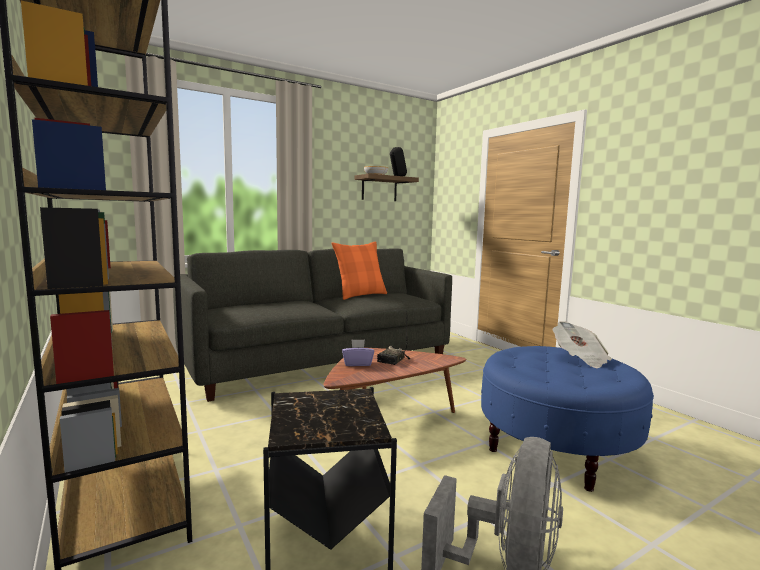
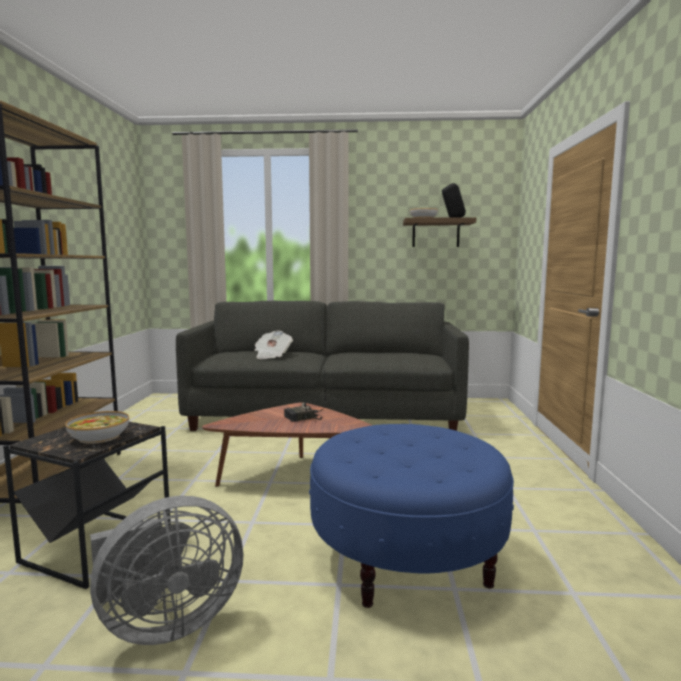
camera: 35 degrees right, 0 degrees up
(343, 411) = (99, 436): none -> bowl
(357, 363) = (266, 415): purple tissue box -> none
(360, 295) = (372, 352): orange pillow -> none
(580, 358) = (450, 449): newspaper -> newspaper (272, 356)

